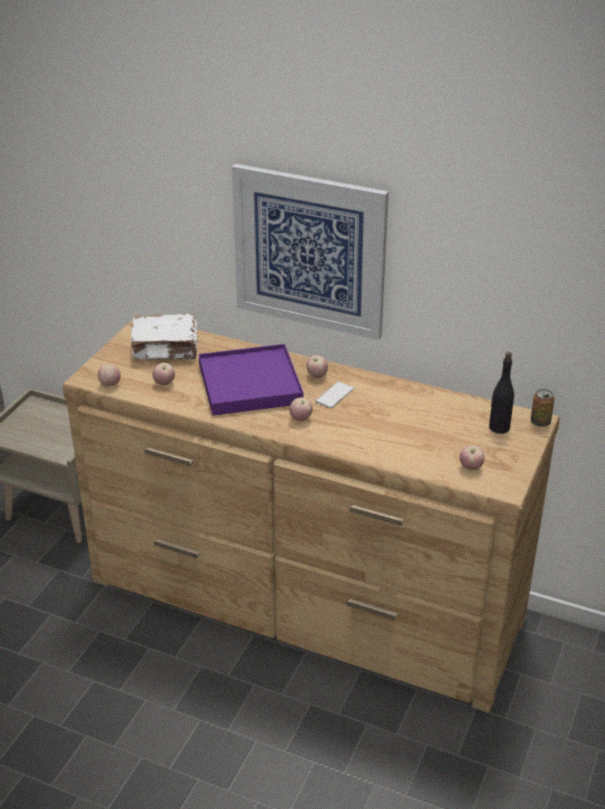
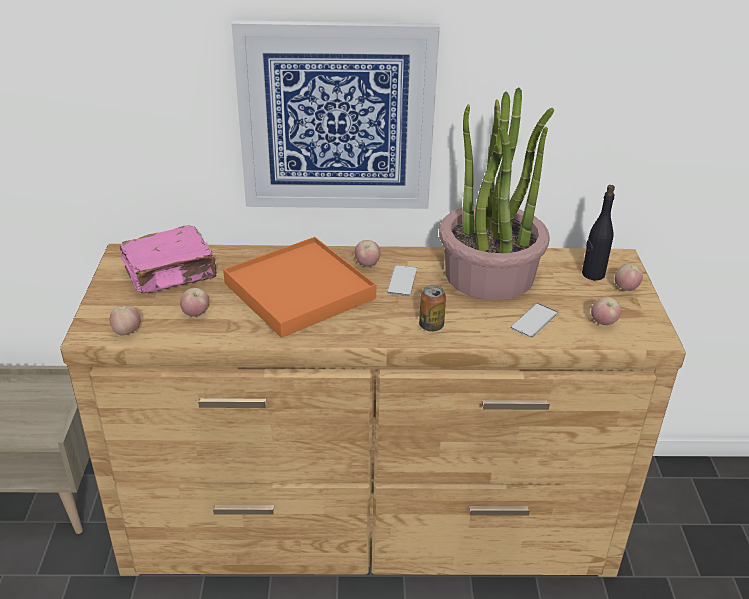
camera: 25 degrees left, 0 degrees up
(166, 349) = (172, 274): white book -> pink book
(250, 384) = (300, 291): purple tray -> orange tray
(300, 419) = (386, 316): apple -> apple (626, 289)
(409, 407) = (489, 275): none -> potted plant
(414, 451) = (534, 320): none -> phone
(540, 422) = (625, 259): can -> can (431, 326)

